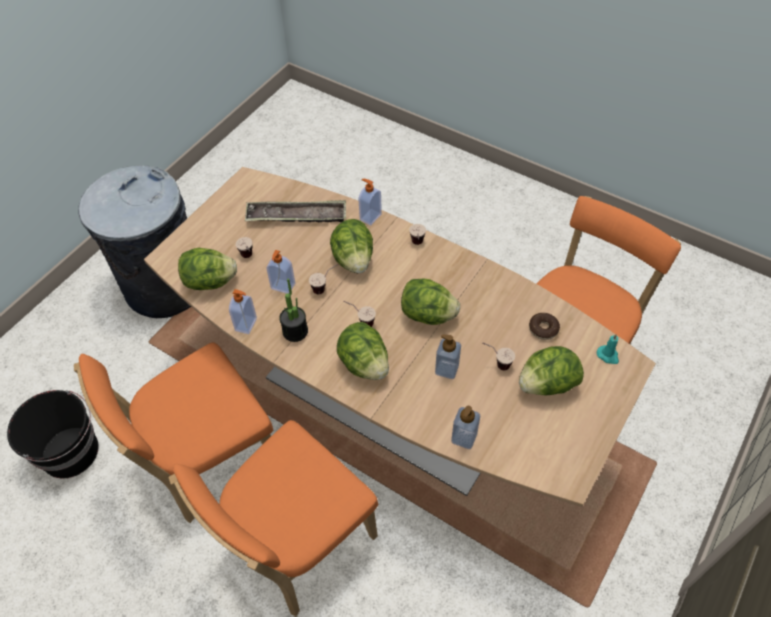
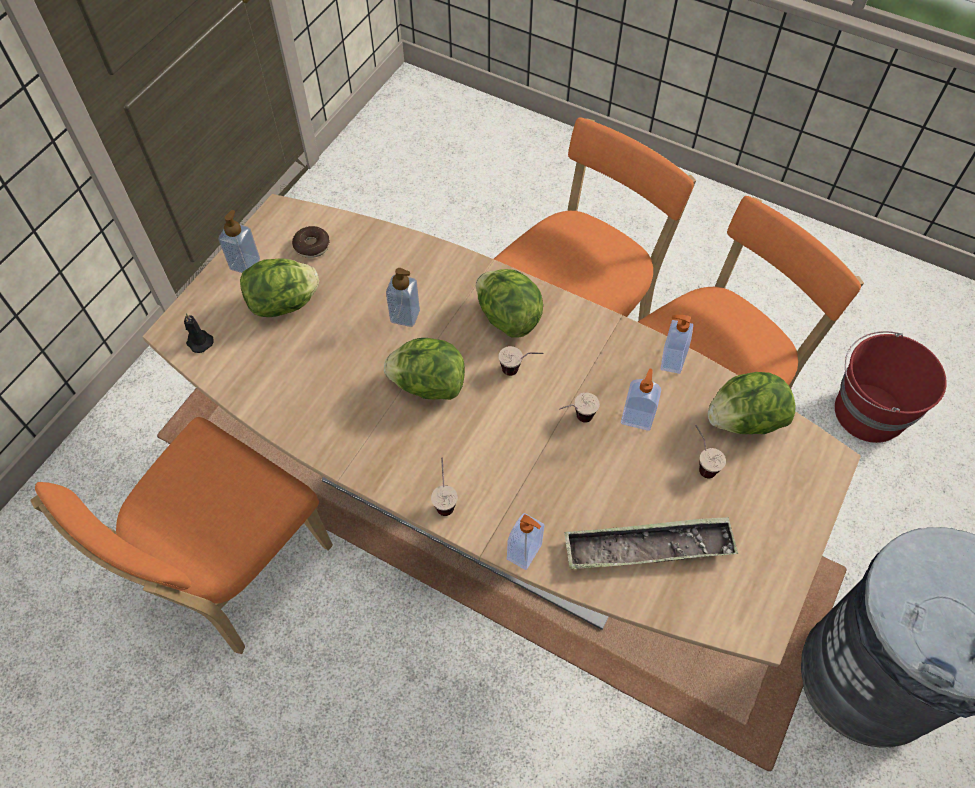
camera: 175 degrees right, 5 degrees up
(71, 452) = (867, 412): black bucket -> red bucket
(295, 331) = (603, 354): potted plant -> none
(353, 260) = (541, 468): lettuce -> none
(464, 437) = (388, 244): soap dispenser -> soap dispenser (245, 264)
(496, 363) = (343, 325): cup -> none
(543, 329) = (274, 372): donut -> donut (312, 246)
(608, 356) = (199, 341): turquoise candle -> black candle

